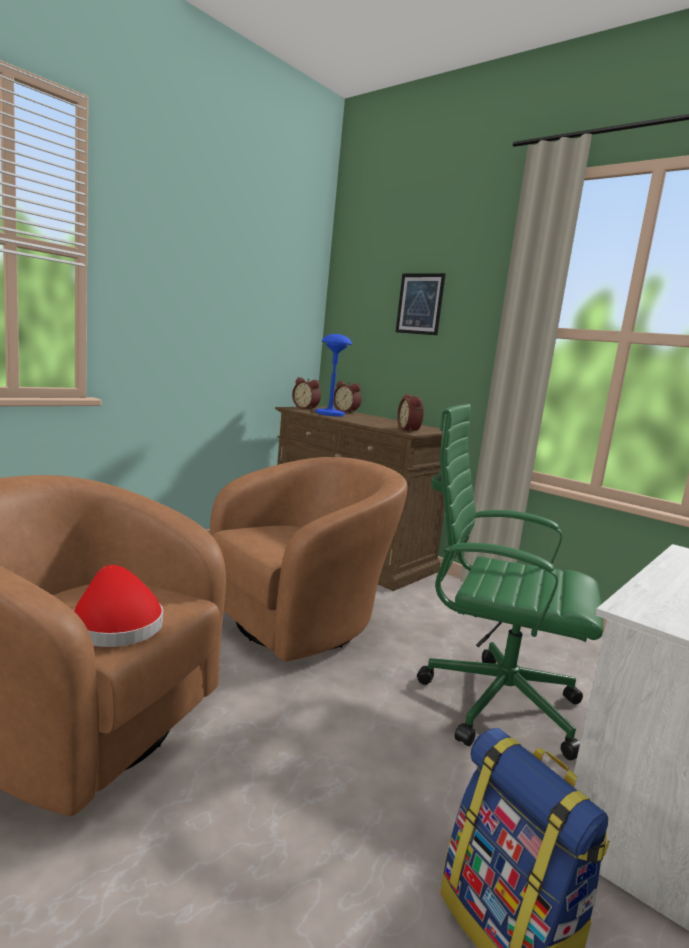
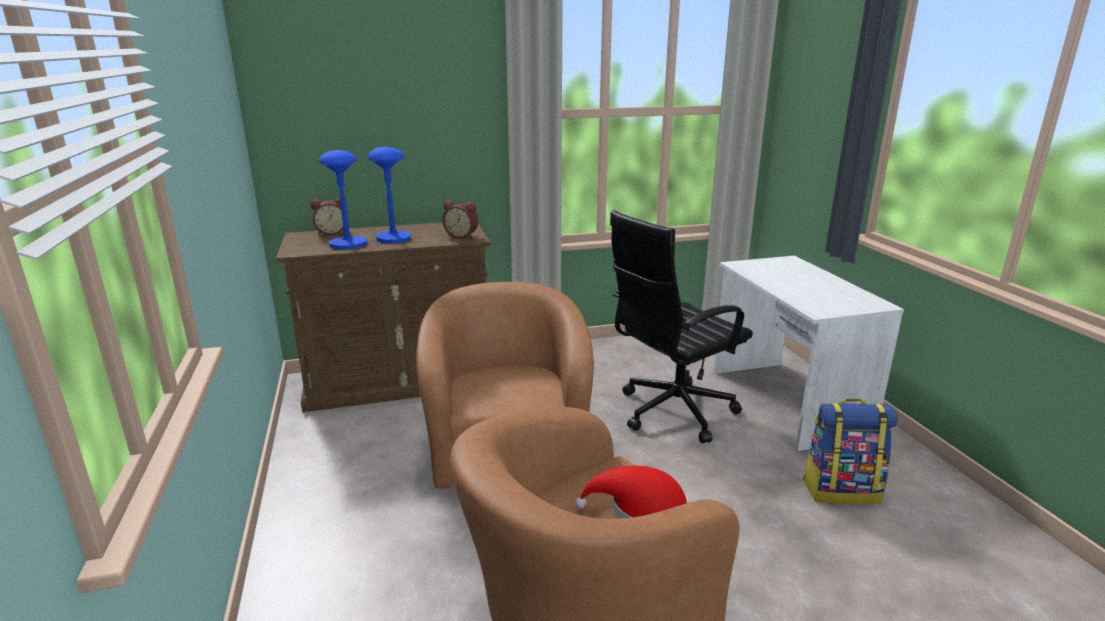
camera: 55 degrees left, 10 degrees up
(306, 408) = (299, 246): alarm clock -> none
(364, 419) = (393, 238): none -> blue table lamp
(420, 304) = (396, 95): picture -> none
(491, 702) = (671, 413): green office chair -> black office chair

